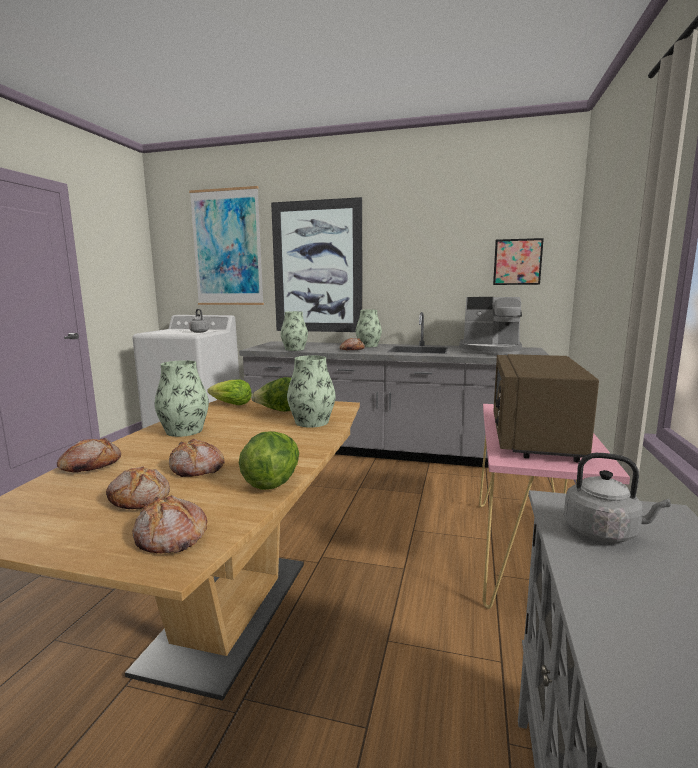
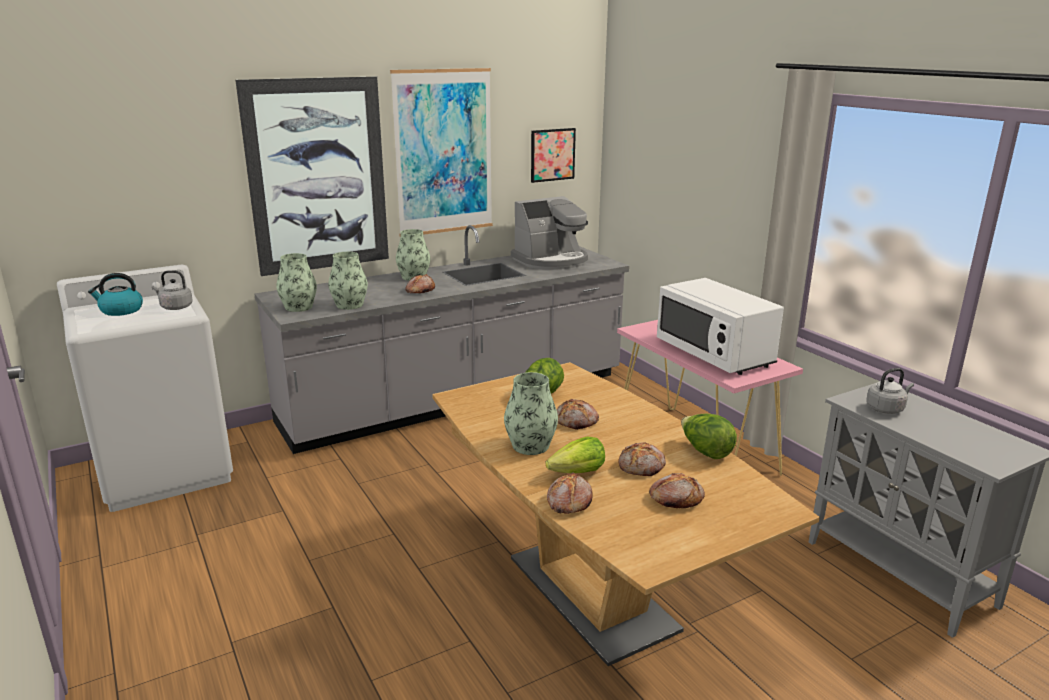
camera: 45 degrees left, 10 degrees up
(170, 538) = (753, 504): bread -> bread (576, 421)
(179, 330) = (121, 310): none -> kettle
(227, 248) = (156, 154): picture -> picture (443, 152)
(230, 404) = (474, 404): lettuce -> lettuce (578, 473)
(311, 422) = (595, 397): vase -> vase (298, 307)
(535, 438) = (714, 355): brown microwave -> white microwave

